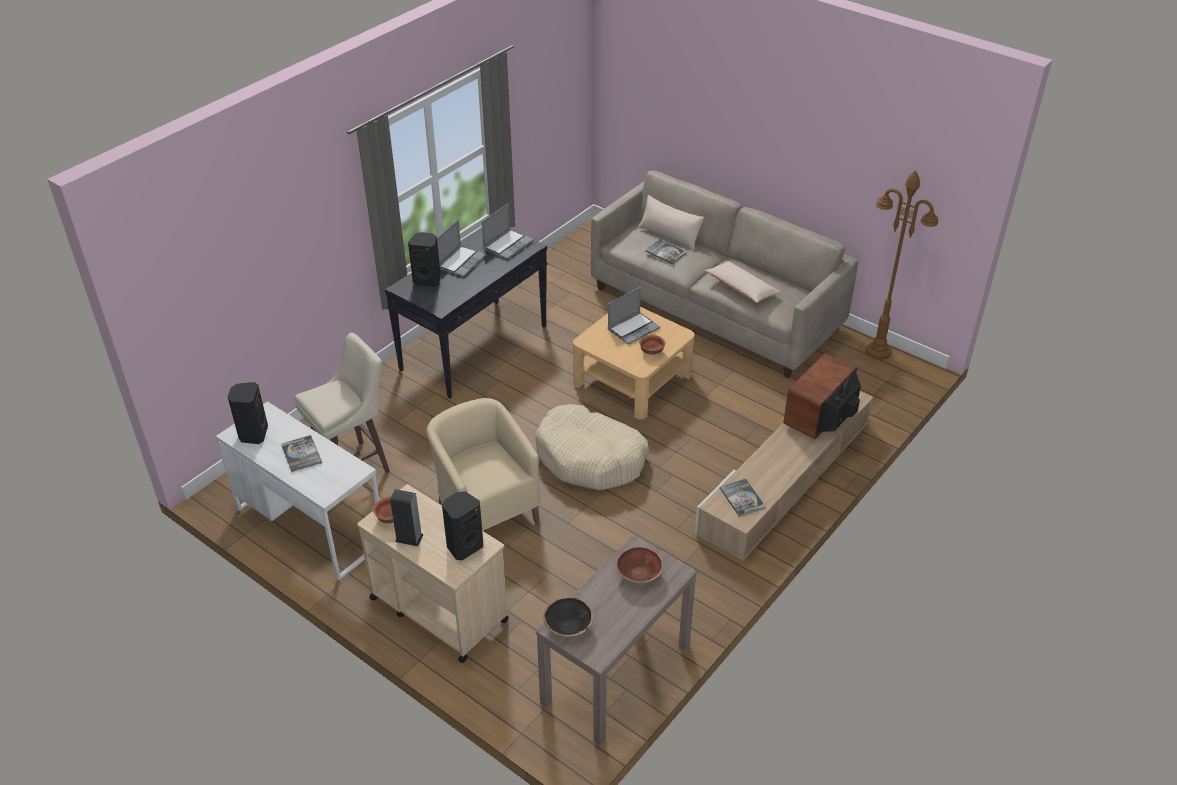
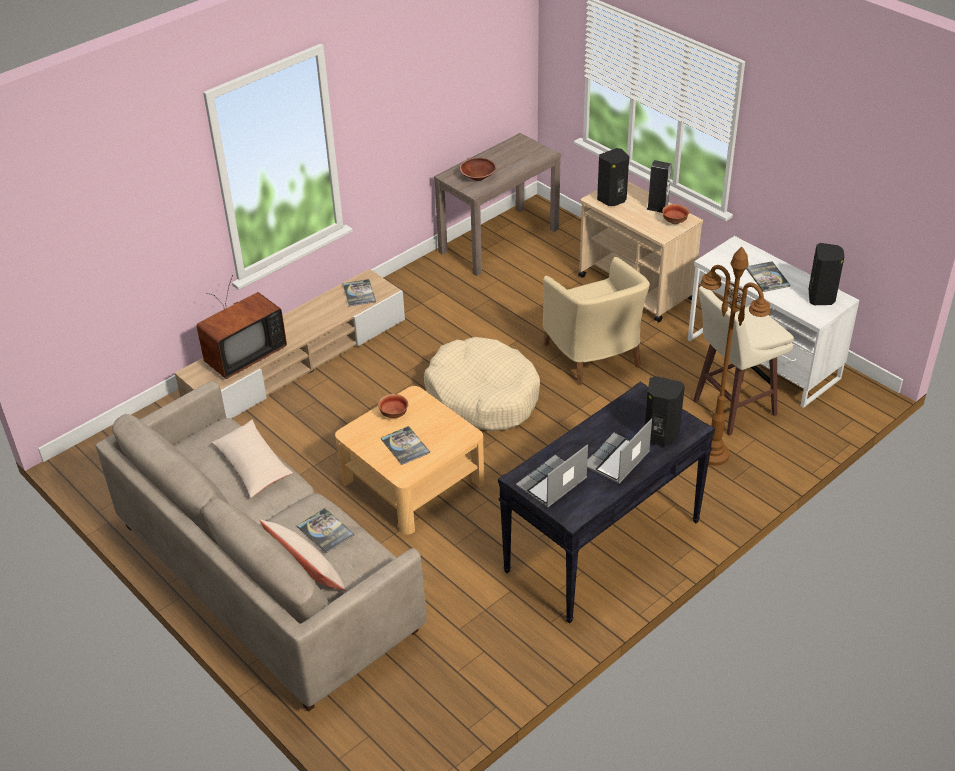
camera: 170 degrees left, 0 degrees up
(568, 626) = (537, 154): black bowl -> none
(633, 329) = (405, 446): laptop -> book
(878, 351) = (102, 490): brown floor lamp -> brown floor lamp (713, 454)

